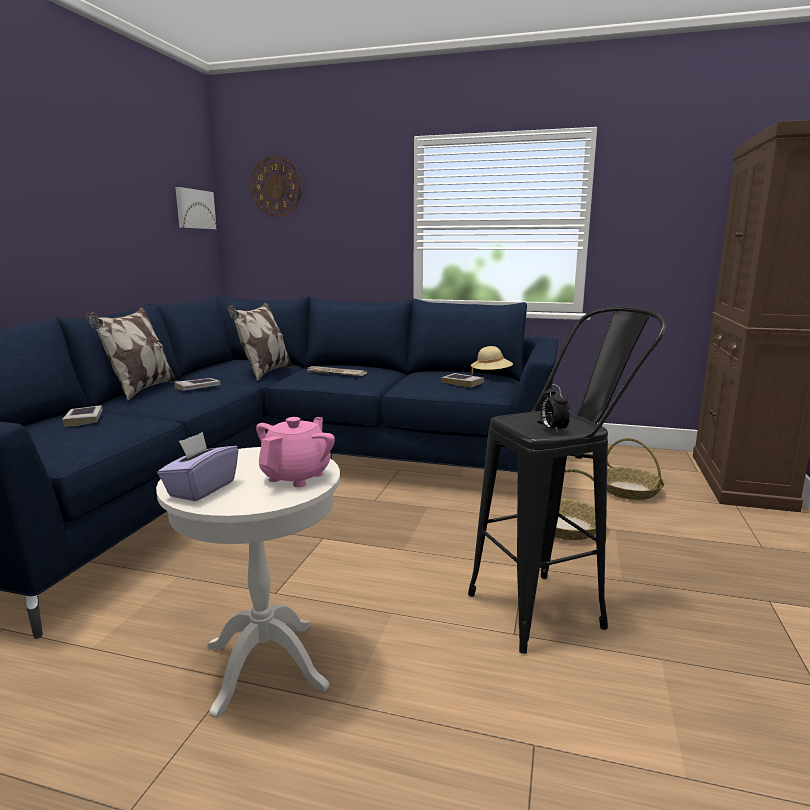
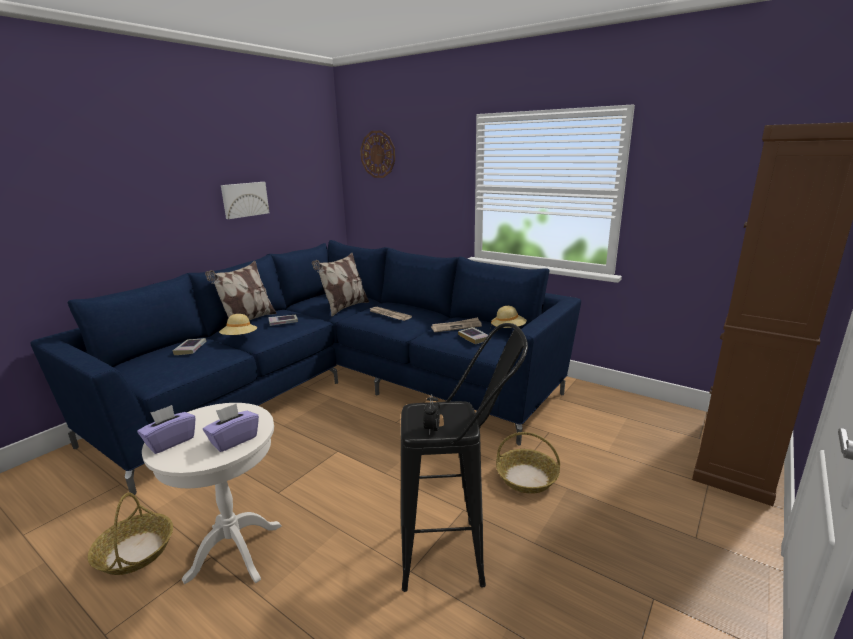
camera: 20 degrees right, 5 degrees up
(149, 405) = (239, 338): none -> beige hat
(194, 209) = (318, 174): picture -> picture (244, 199)
(296, 476) = (234, 440): pink teapot -> purple tissue box
(431, 376) = (456, 327): none -> newspaper
(629, 490) = (613, 448): basket -> basket (135, 552)

